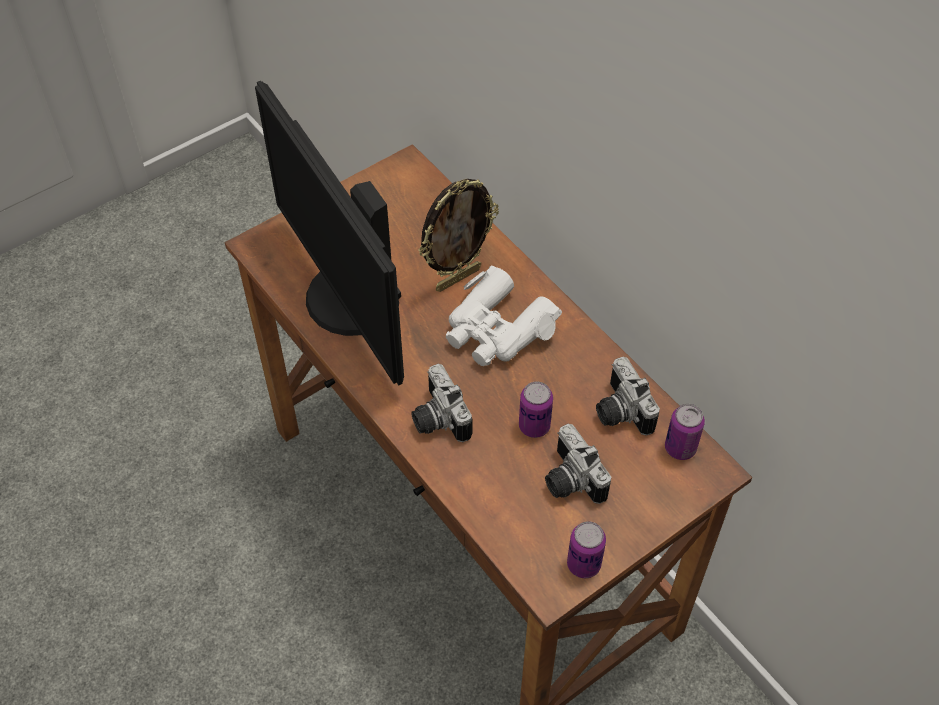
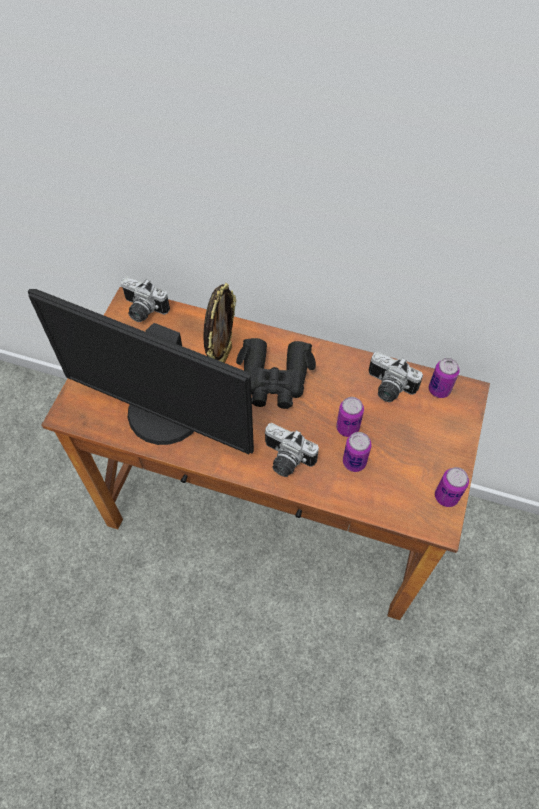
camera: 35 degrees left, 5 degrees up
(496, 329) = (274, 379): white binoculars -> black binoculars
(510, 465) = (354, 462): none -> can
(569, 480) = (395, 449): camera -> camera (142, 310)

